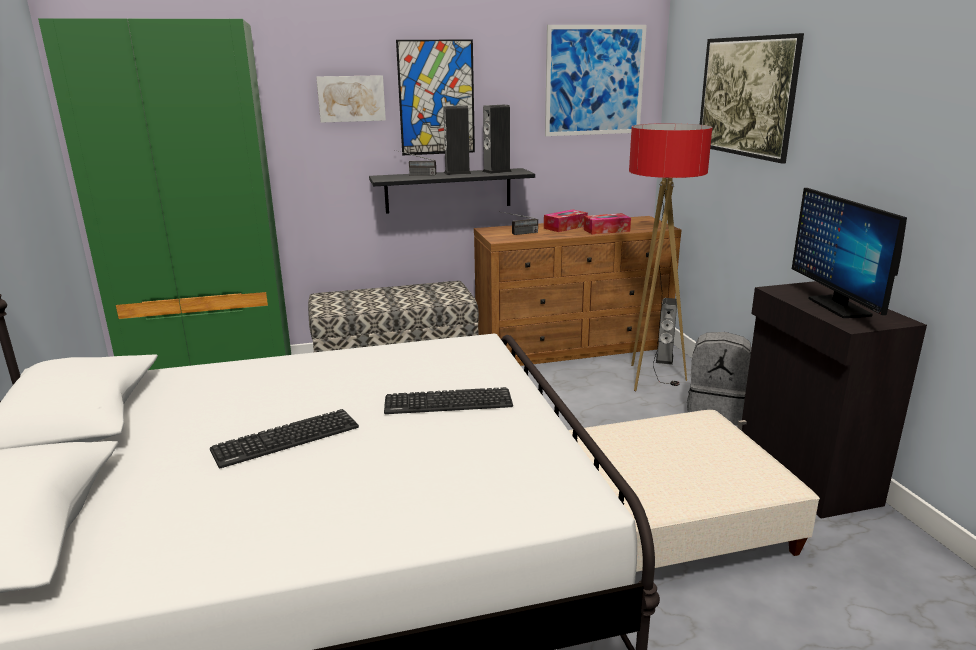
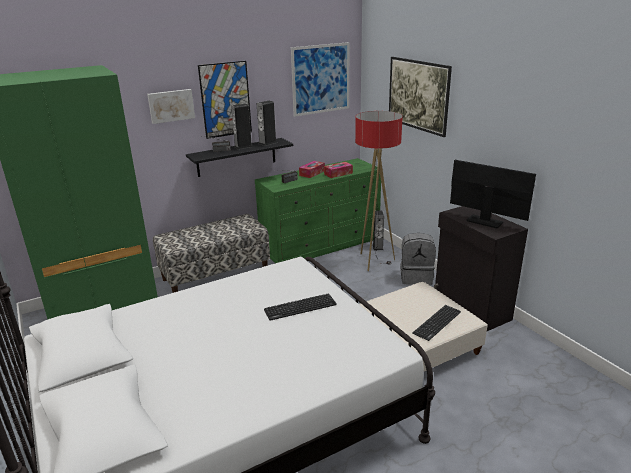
camera: 15 degrees left, 5 degrees up
(286, 439) = (224, 345): keyboard -> keyboard (437, 322)
(573, 346) = (321, 245): brown dresser -> green dresser
(838, 307) = (484, 221): monitor -> monitor turned 150 degrees clockwise

